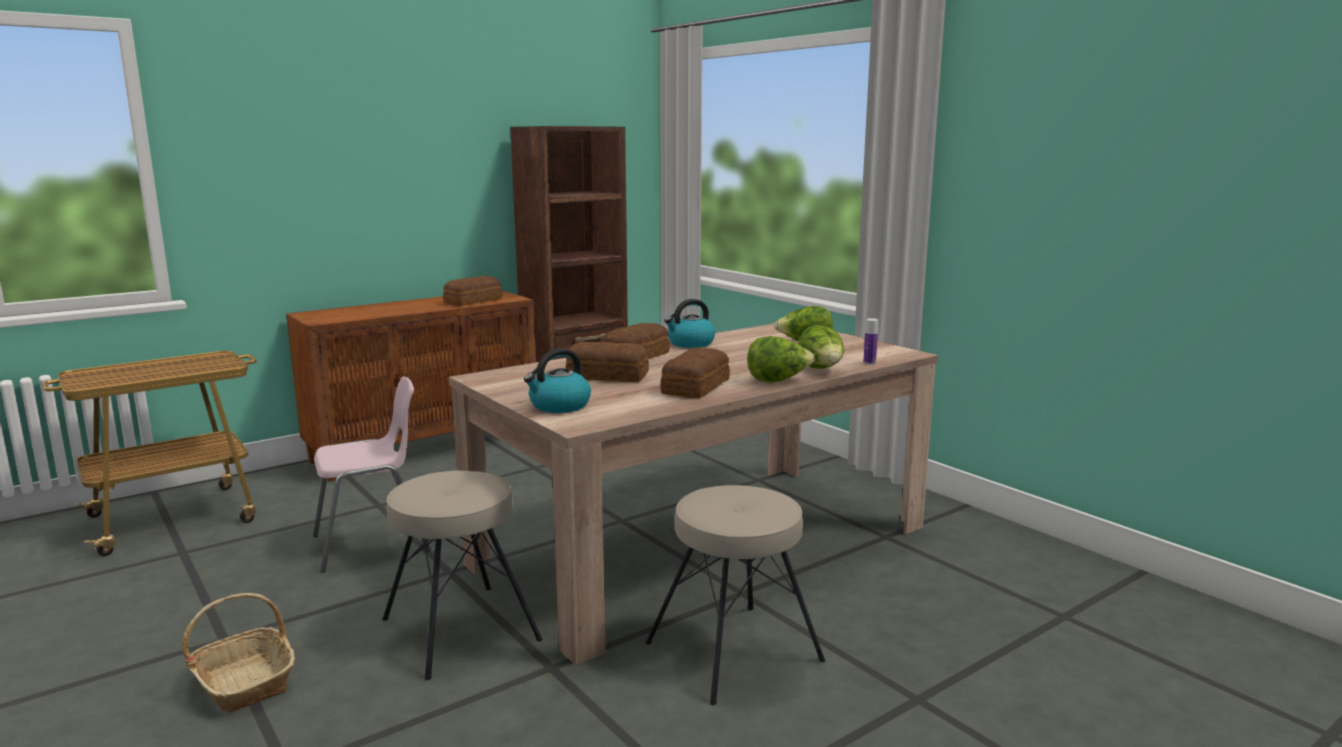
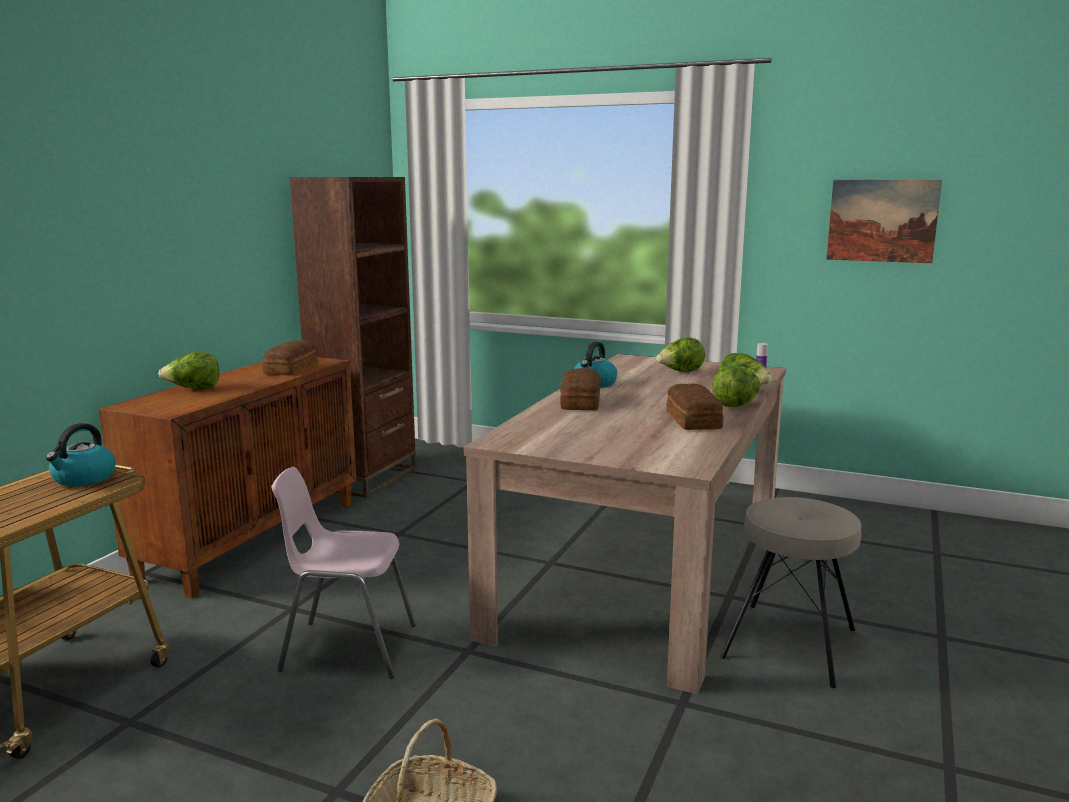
camera: 30 degrees left, 0 degrees up
(371, 308) = (193, 389): none -> lettuce
(373, 544) = (348, 647): pink chair -> pink chair turned 120 degrees counterclockwise
(459, 630) = (559, 699): beige stool -> none
(559, 406) = (634, 455): kettle -> kettle (83, 479)
(606, 376) = (601, 422): bread -> none
(1092, 180) = (882, 221): none -> picture

